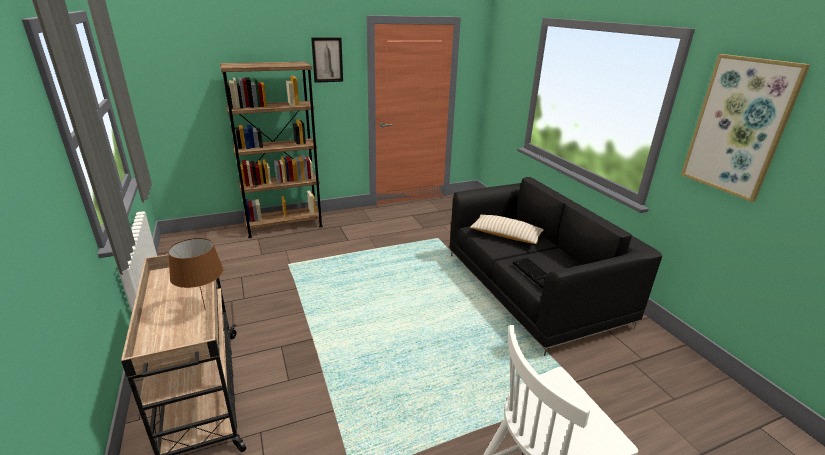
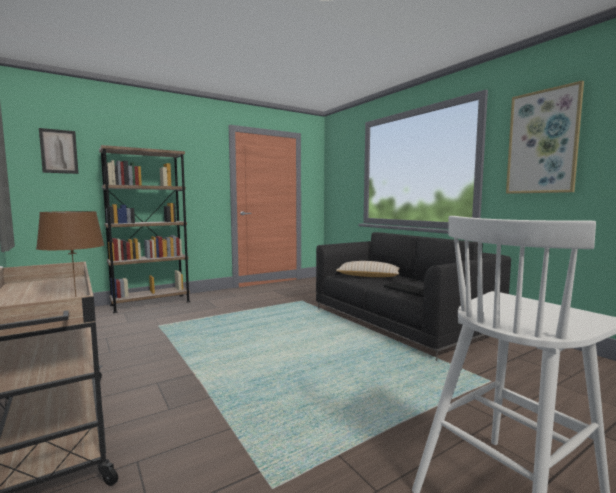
camera: 10 degrees left, 20 degrees down
(327, 60) = (196, 156): picture -> picture (59, 151)

